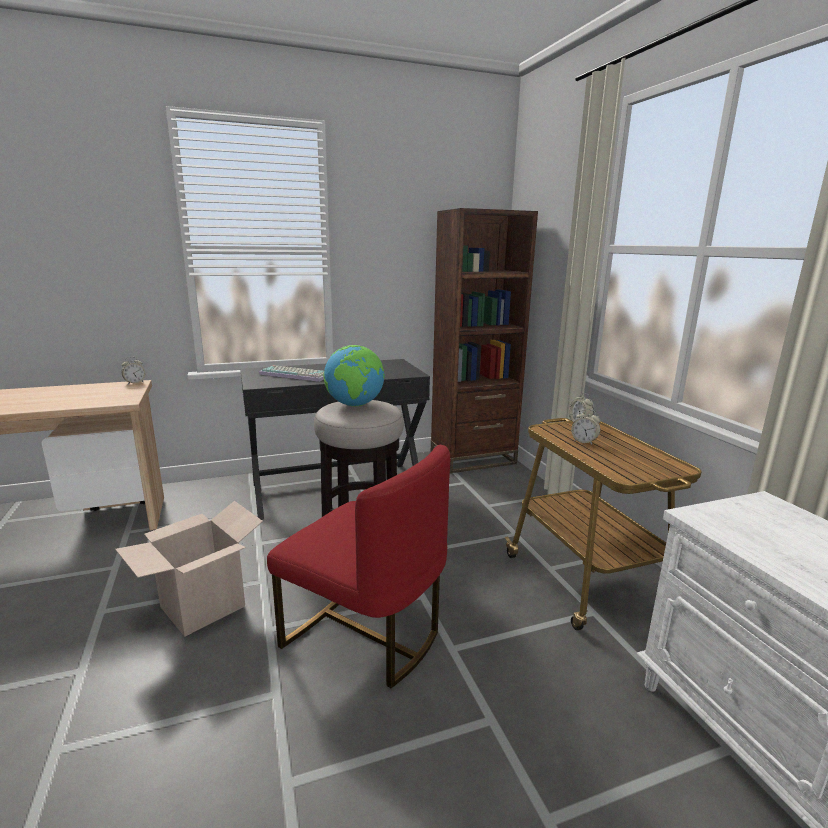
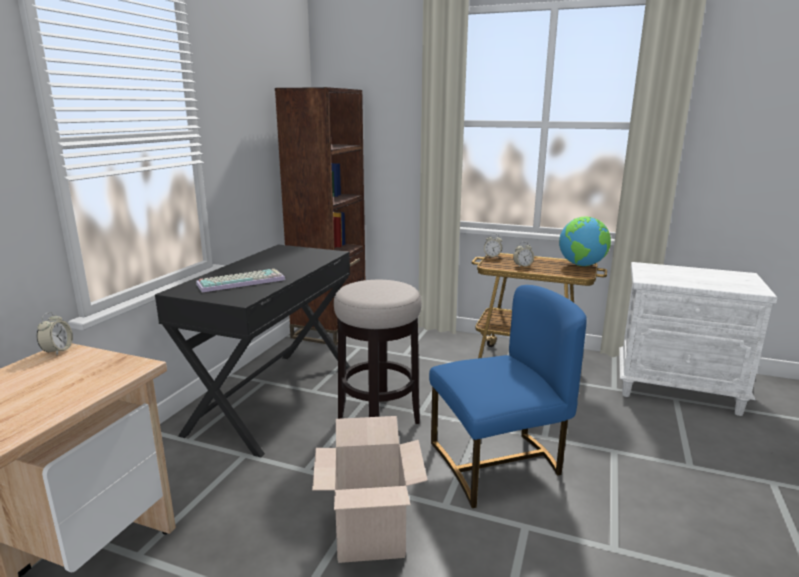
camera: 50 degrees left, 0 degrees up
(355, 405) = (369, 287): globe -> globe (582, 265)
(365, 634) = (498, 463): red chair -> blue chair

